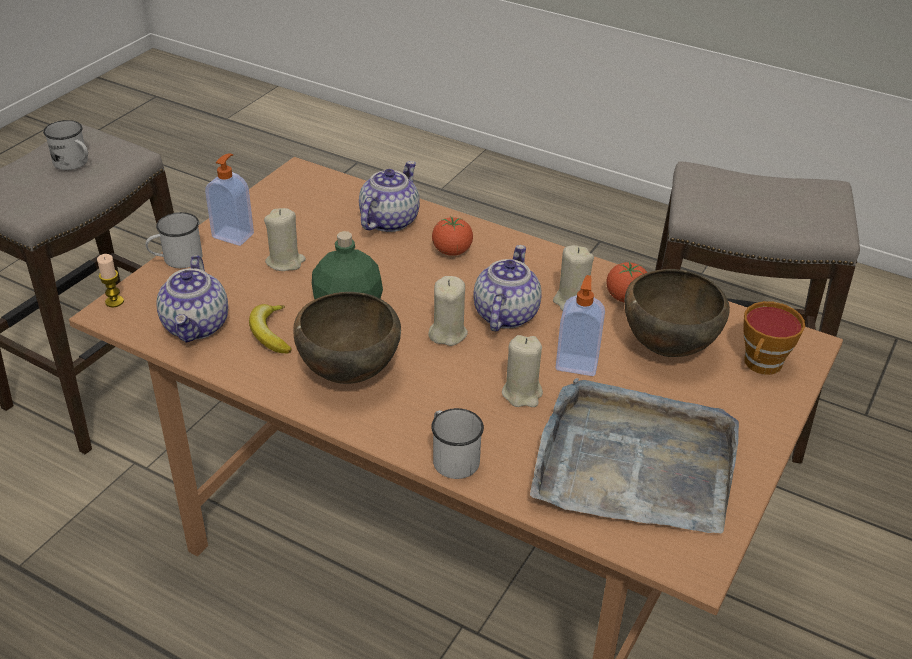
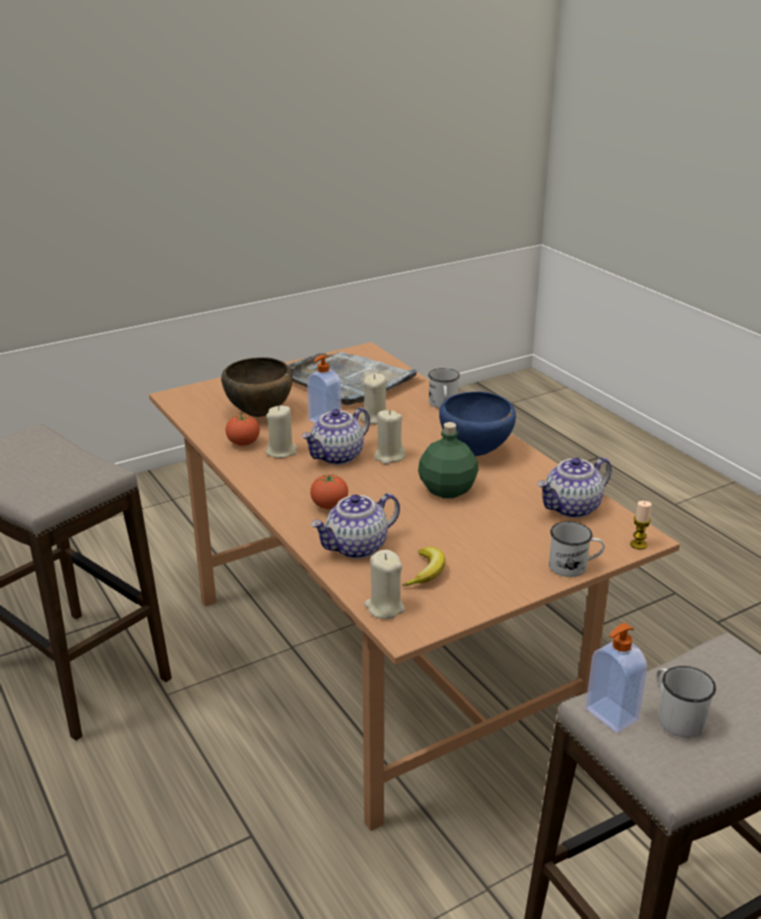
camera: 150 degrees left, 10 degrees down
(197, 326) = (572, 508): teapot -> teapot turned 150 degrees counterclockwise
(234, 235) = (511, 575): soap dispenser -> soap dispenser (610, 716)
(270, 333) = (517, 489): banana -> banana (426, 572)
(285, 262) = (476, 537): beige candle -> beige candle (384, 608)
(348, 375) = (476, 452): brown bowl -> blue bowl
(761, 365) = (218, 395): cup -> none

